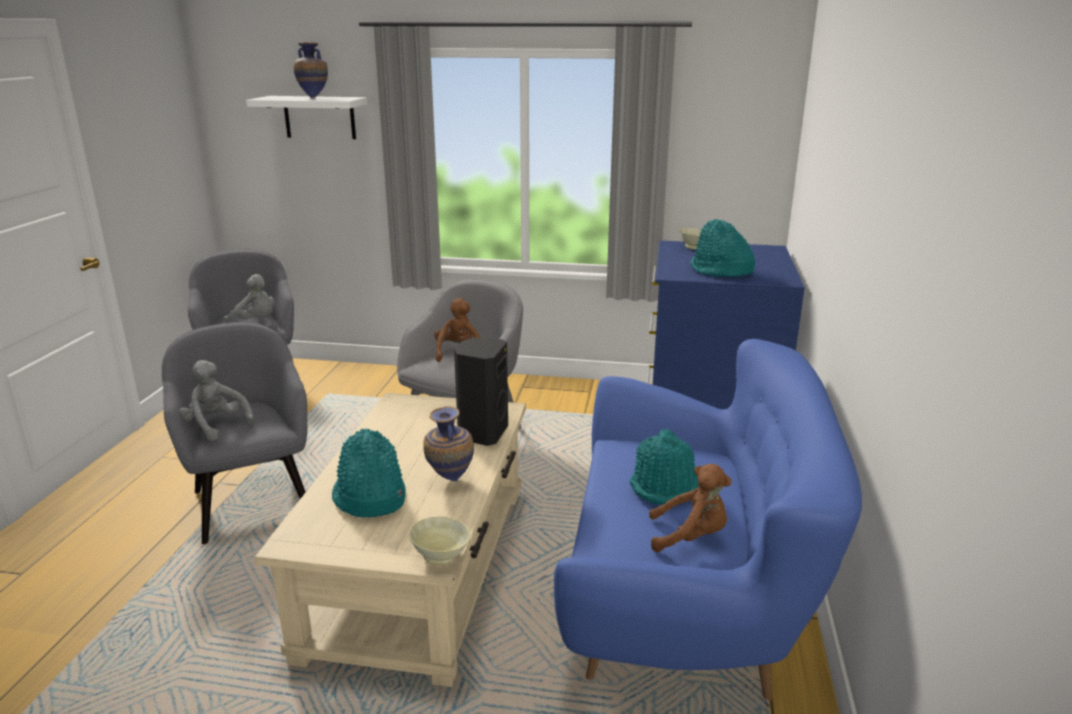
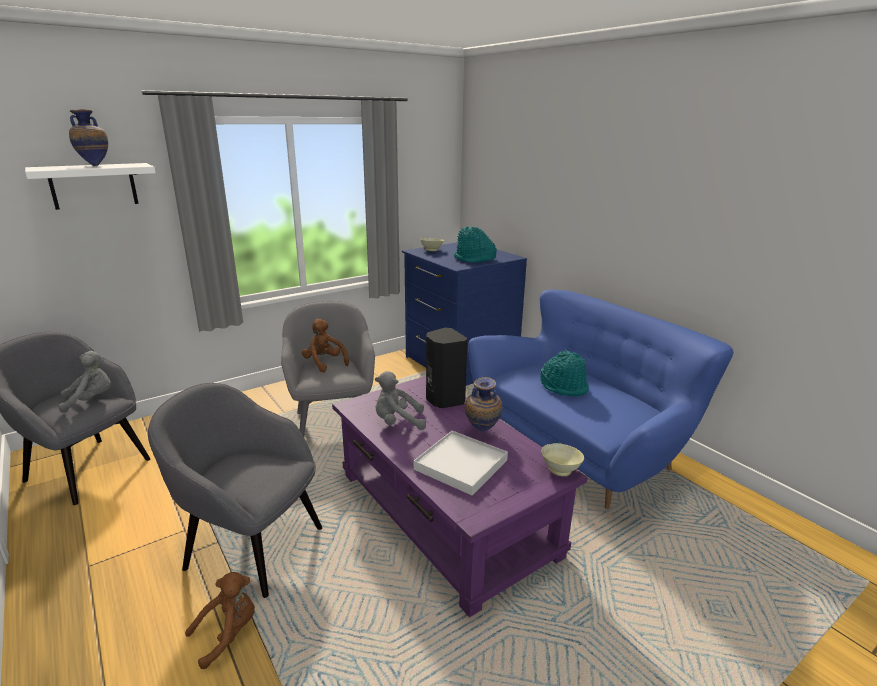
camera: 45 degrees left, 0 degrees up
(216, 426) = (239, 485): grey plush toy -> grey plush toy (397, 422)
(369, 498) = (461, 465): turquoise hat -> white tray
(420, 569) = (445, 513): beige coffee table -> purple coffee table
(690, 537) = (615, 403): brown plush toy -> brown plush toy (228, 633)

